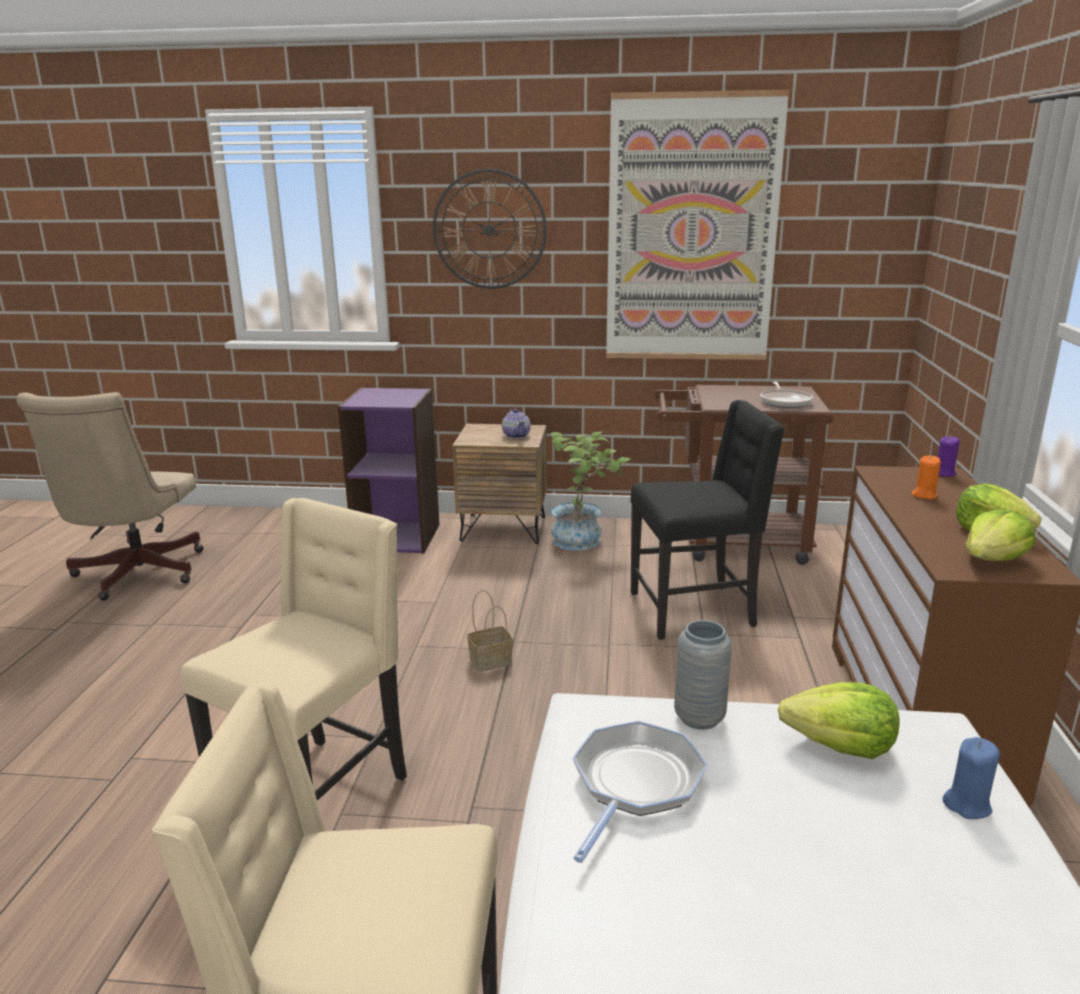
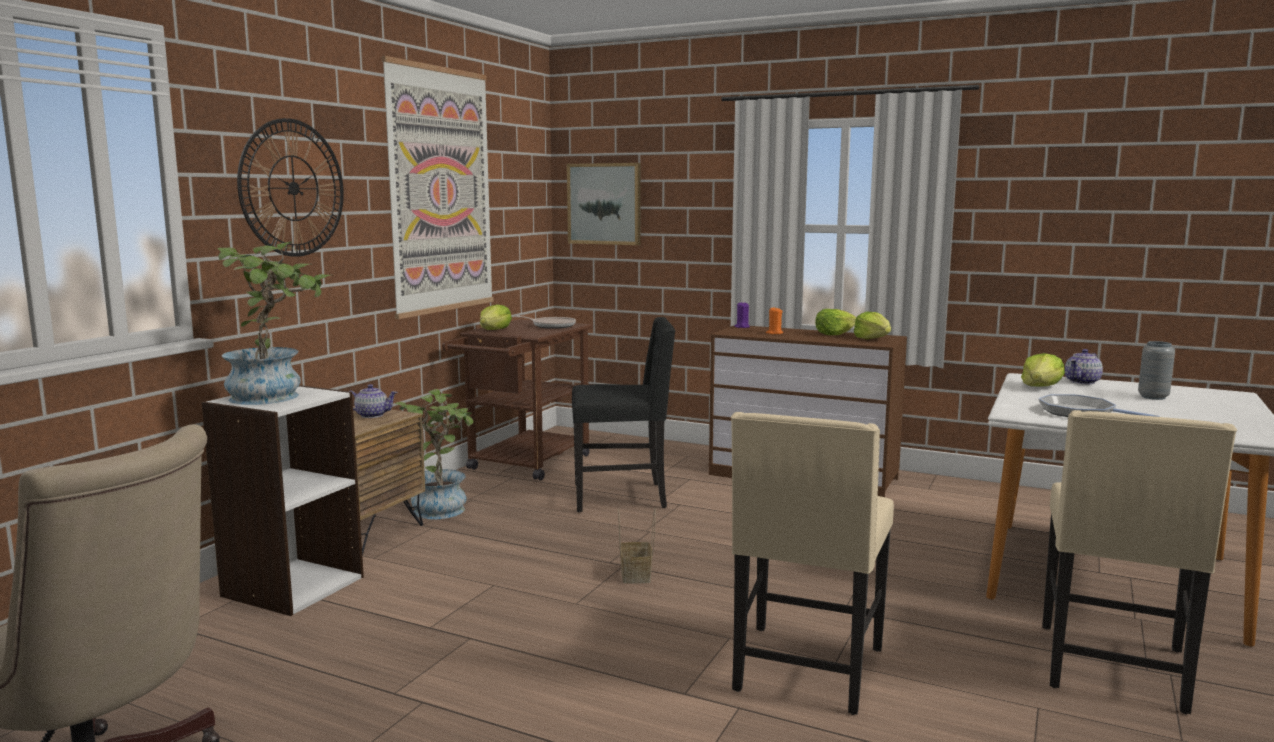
camera: 70 degrees left, 10 degrees down
(317, 795) = (806, 671): beige chair -> beige chair turned 120 degrees counterclockwise
(387, 396) = (275, 396): none -> potted plant
(397, 537) = (292, 586): purple bookcase -> white bookcase
(694, 610) = (622, 496): black chair -> black chair turned 75 degrees clockwise
(699, 718) = (1017, 399): grey vase -> grey vase (1153, 397)
(723, 391) = (494, 330): none -> lettuce
(952, 256) = (604, 204): none -> picture
(967, 804) = (1082, 382): blue candle -> teapot

